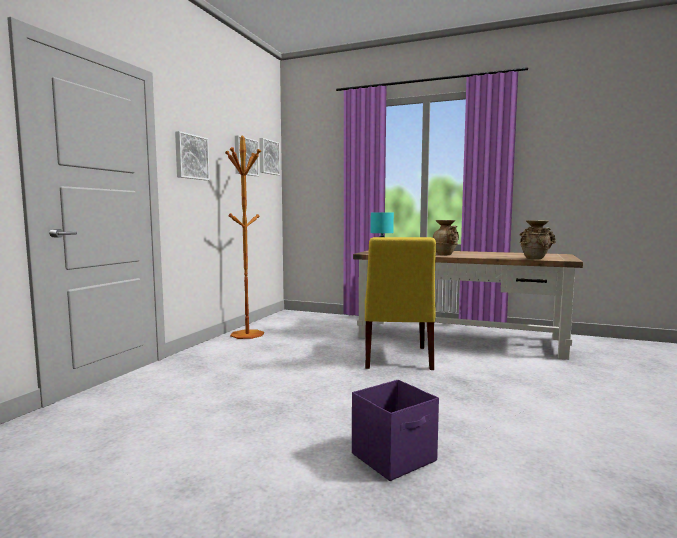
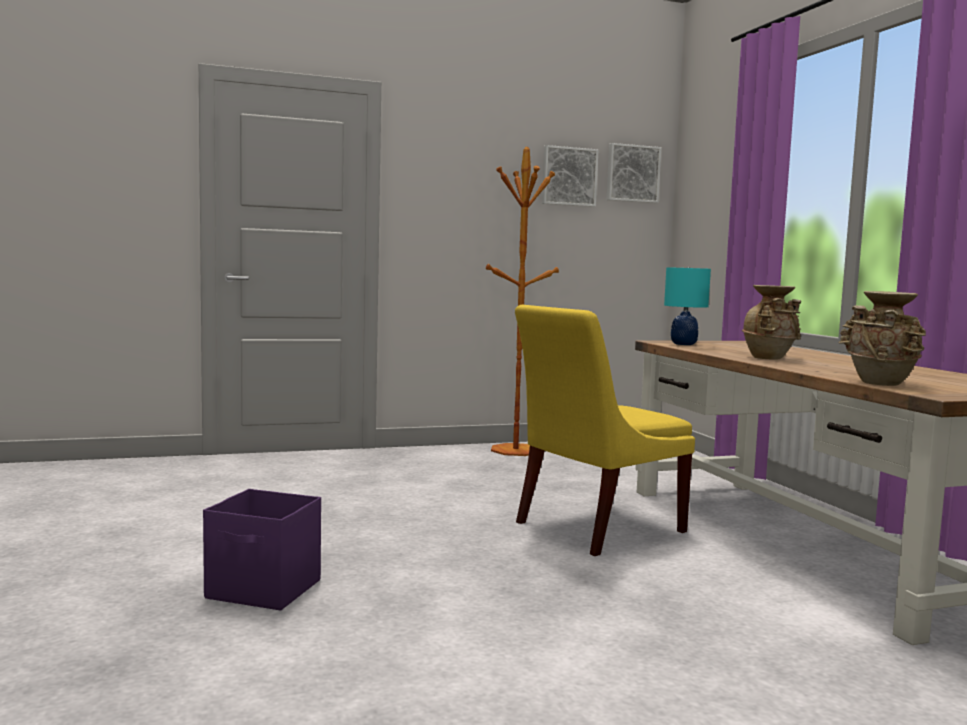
camera: 50 degrees right, 0 degrees up
(191, 157) = (444, 185): picture -> none

